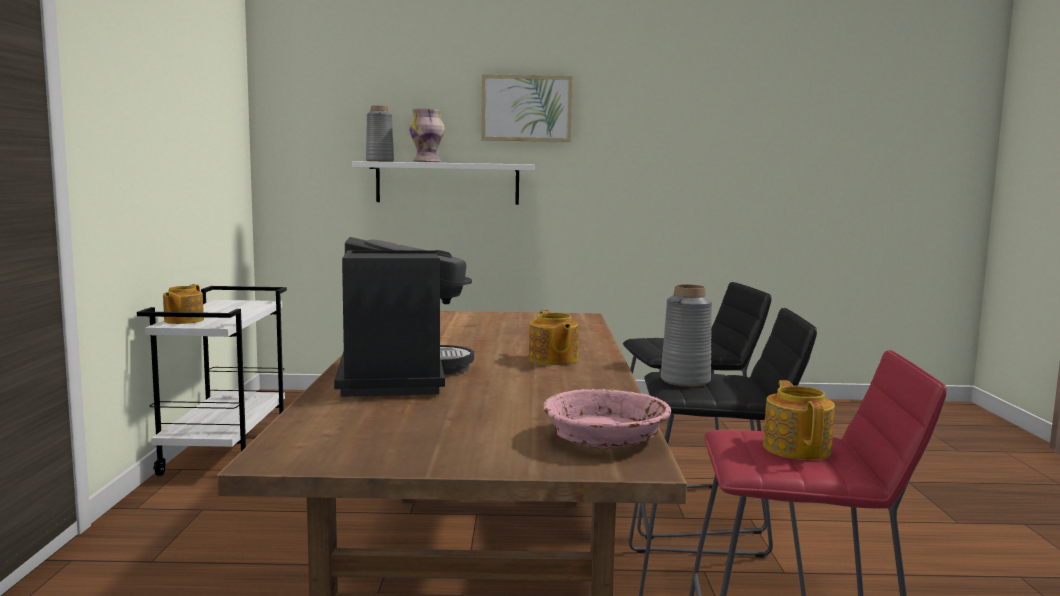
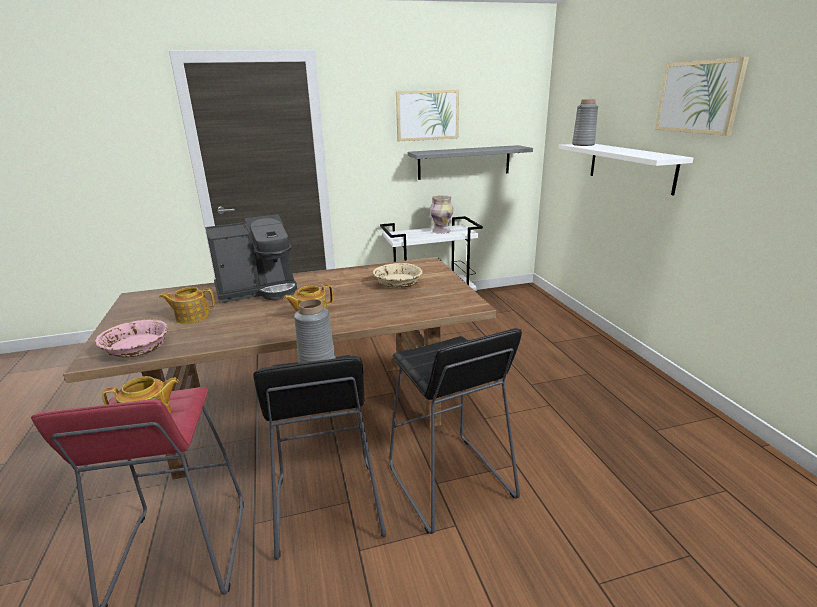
camera: 75 degrees right, 15 degrees up
(168, 108) = (427, 115): none -> picture
(183, 320) = (402, 233): teapot -> teapot (191, 316)
(202, 193) = (464, 162): none -> grey shelf
(427, 162) = (606, 148): vase -> vase (442, 231)
(475, 327) = (398, 283): none -> beige bowl

